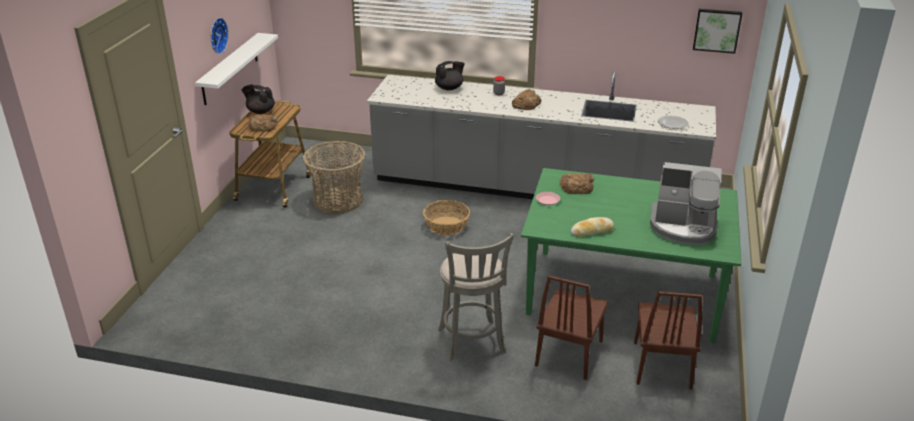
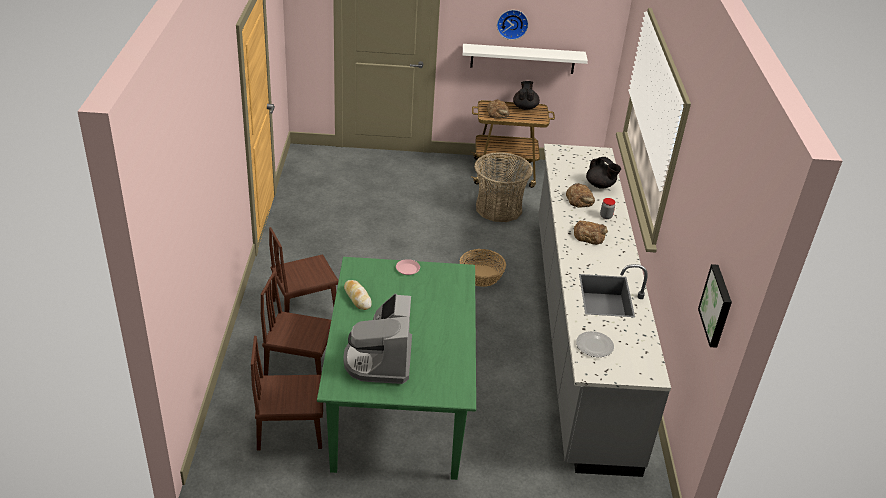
camera: 75 degrees right, 5 degrees up
(472, 343) = (305, 307): grey stool -> brown chair
(577, 187) = (441, 287): bread -> bread (580, 199)

